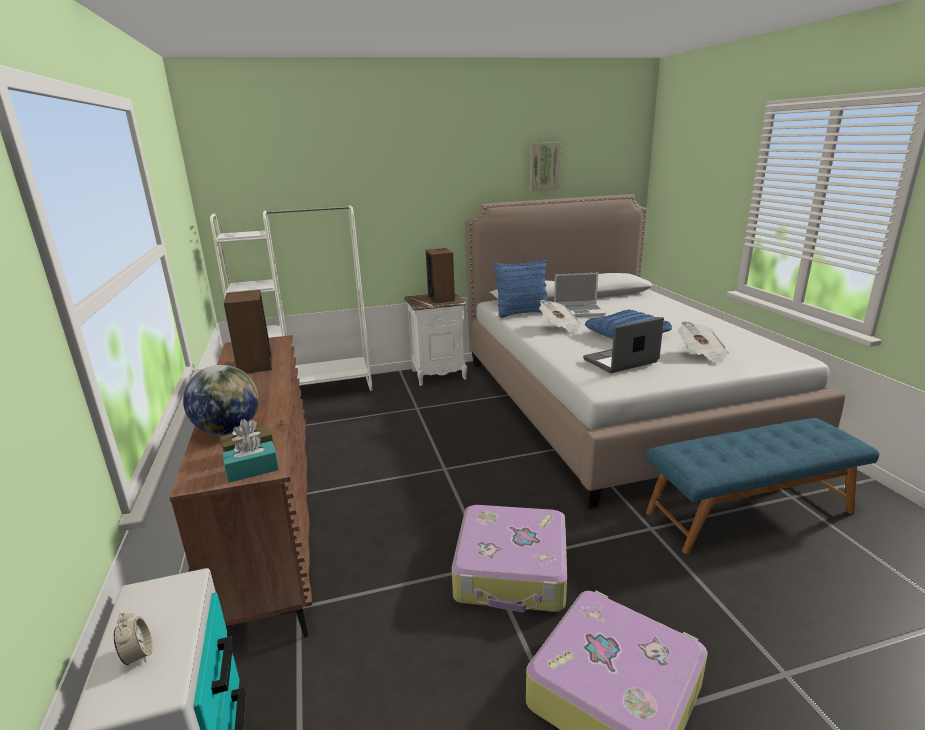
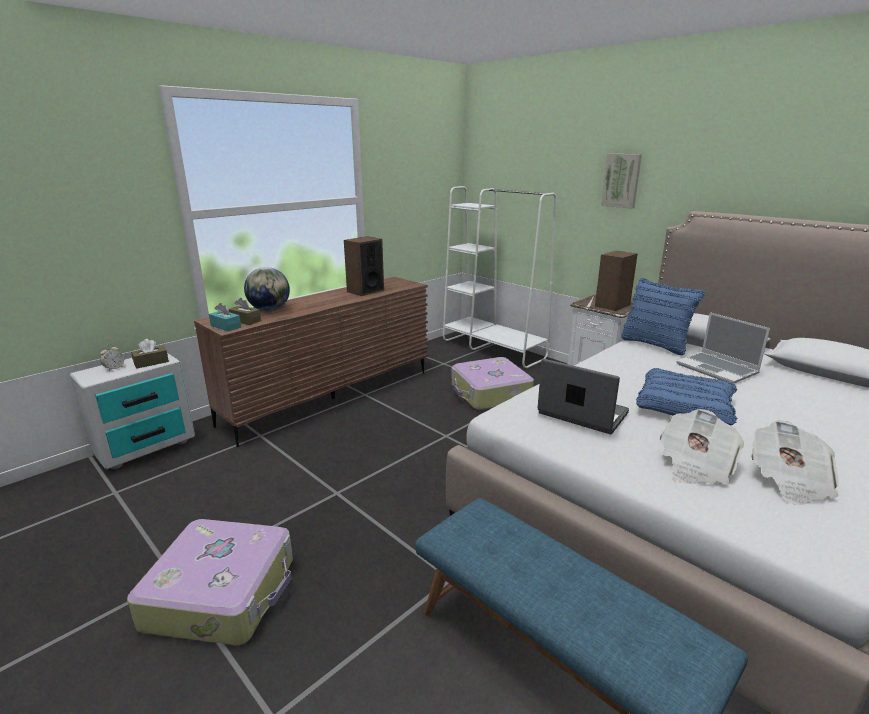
camera: 60 degrees right, 0 degrees up
(176, 601) = (151, 362): none -> brown tissue box
(512, 571) = (335, 506): suitcase -> suitcase (490, 393)
(544, 166) = (806, 173): picture -> picture (621, 180)
(560, 327) = (641, 369): newspaper -> newspaper (789, 481)

